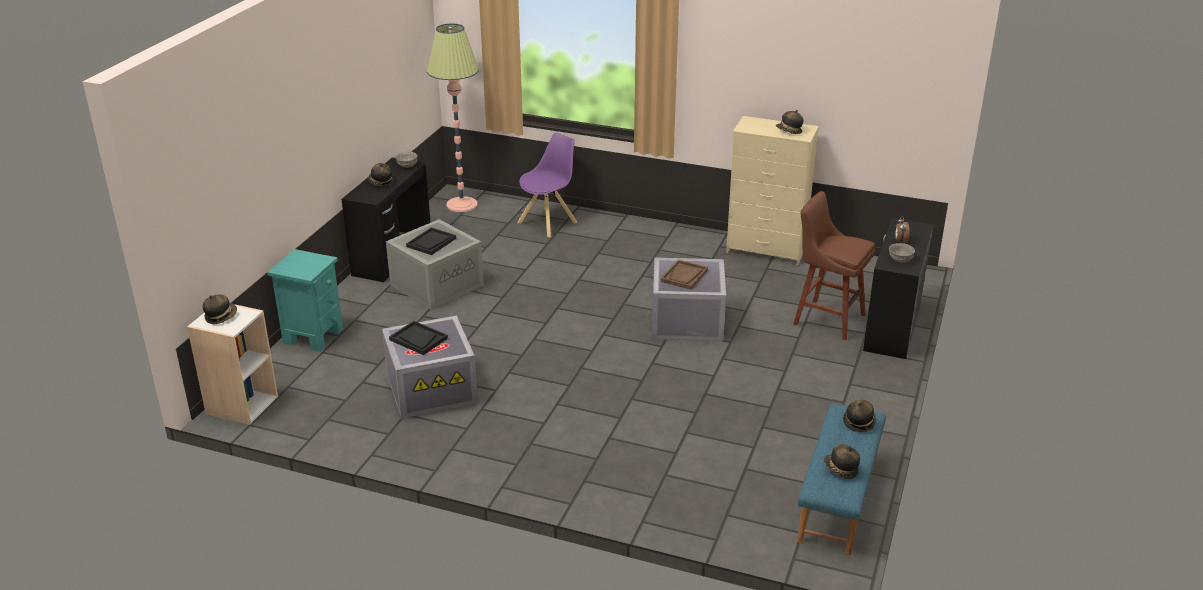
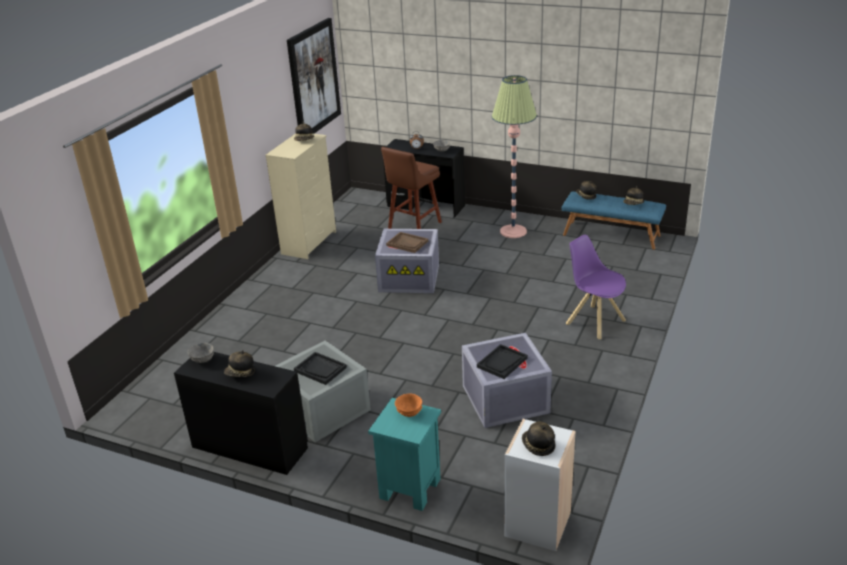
camera: 85 degrees left, 0 degrees up
(312, 266) = (409, 412): none -> orange bowl
(462, 205) = (149, 405): floor lamp -> floor lamp (513, 231)
(549, 222) = (217, 346): purple chair -> purple chair (594, 321)
(889, 86) = (313, 79): none -> picture

